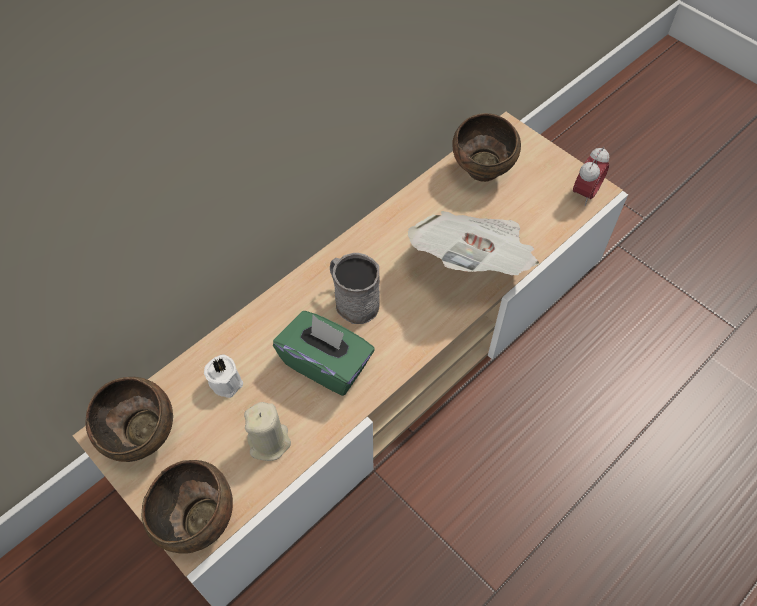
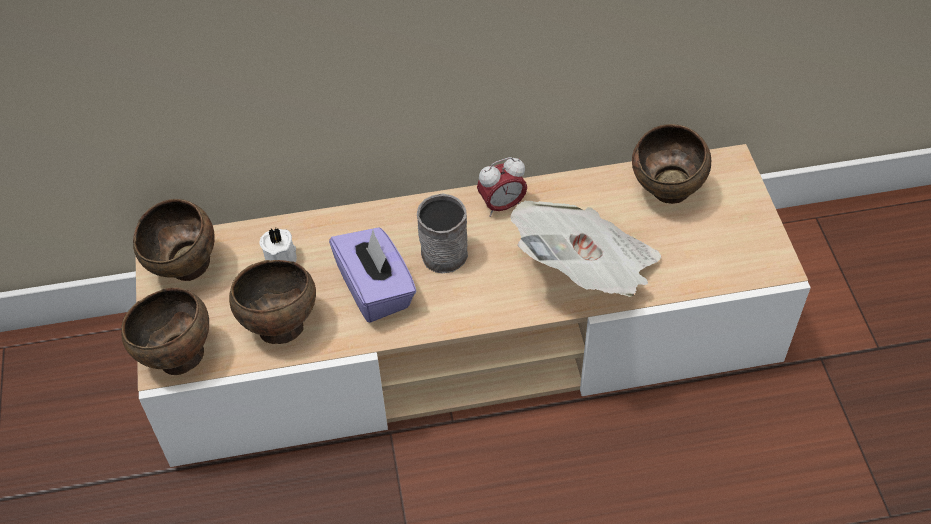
camera: 35 degrees right, 5 degrees down
(269, 442) = (279, 326): beige candle -> brown bowl
(326, 364) = (376, 289): green tissue box -> purple tissue box
(585, 193) = (761, 263): alarm clock -> alarm clock (502, 206)

